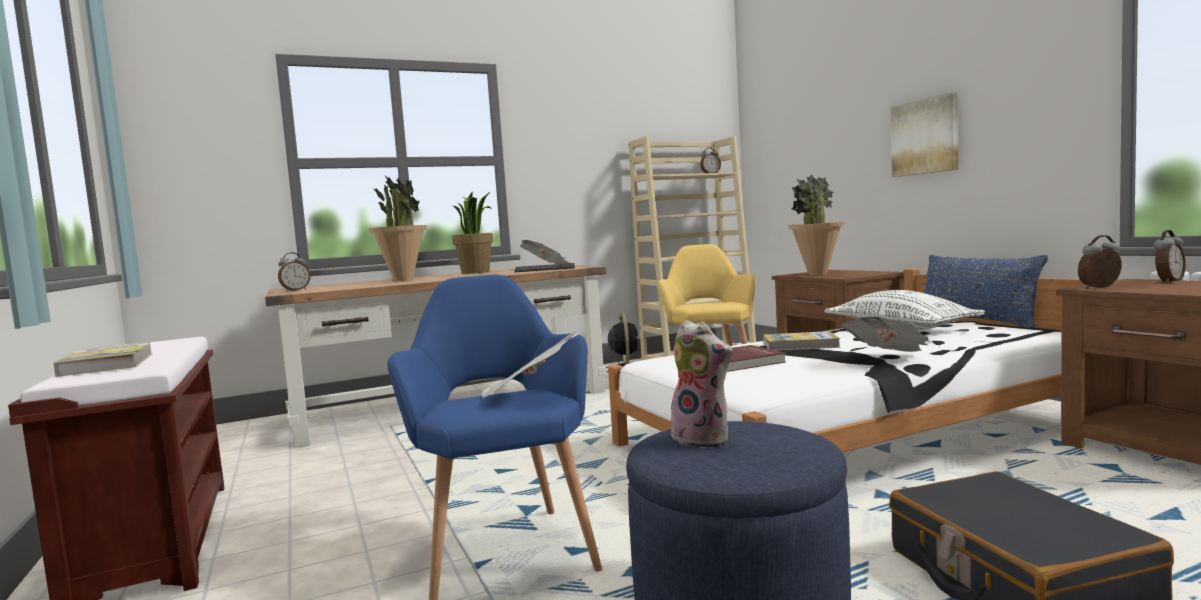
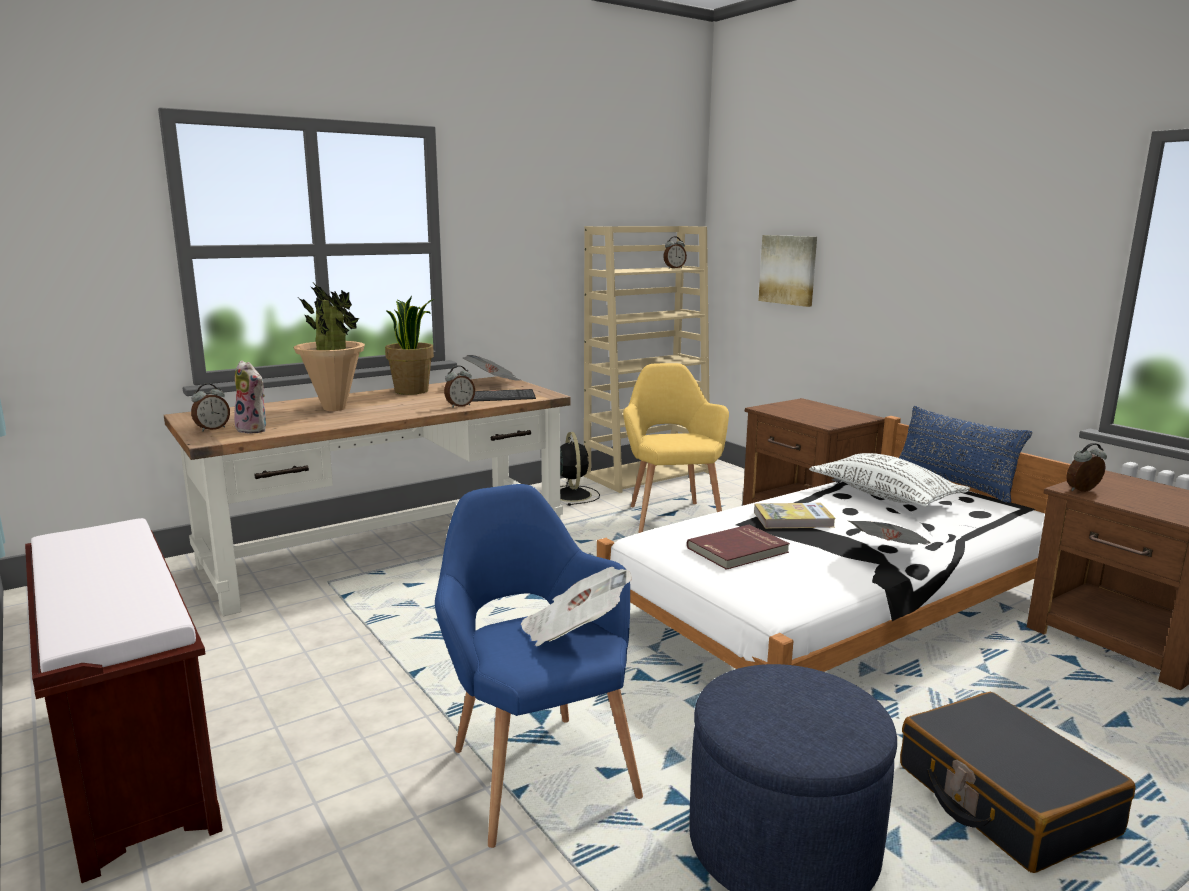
camera: 10 degrees left, 10 degrees up
(108, 364) = (89, 594): book -> none
(704, 439) = (765, 698): plush toy -> plush toy (254, 429)
(817, 274) = (795, 412): potted plant -> none
(925, 136) = (922, 274): picture -> picture (788, 270)
(1168, 281) = (1139, 483): alarm clock -> alarm clock (459, 406)

